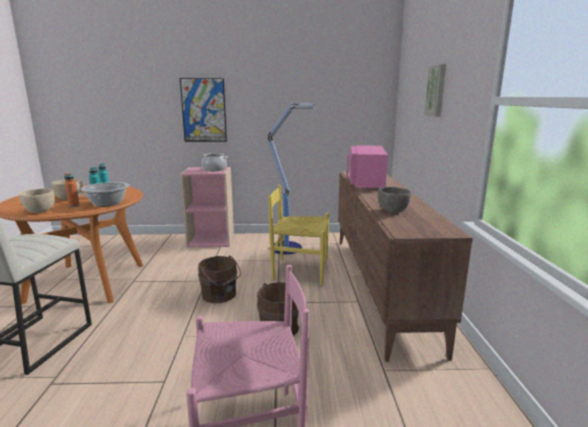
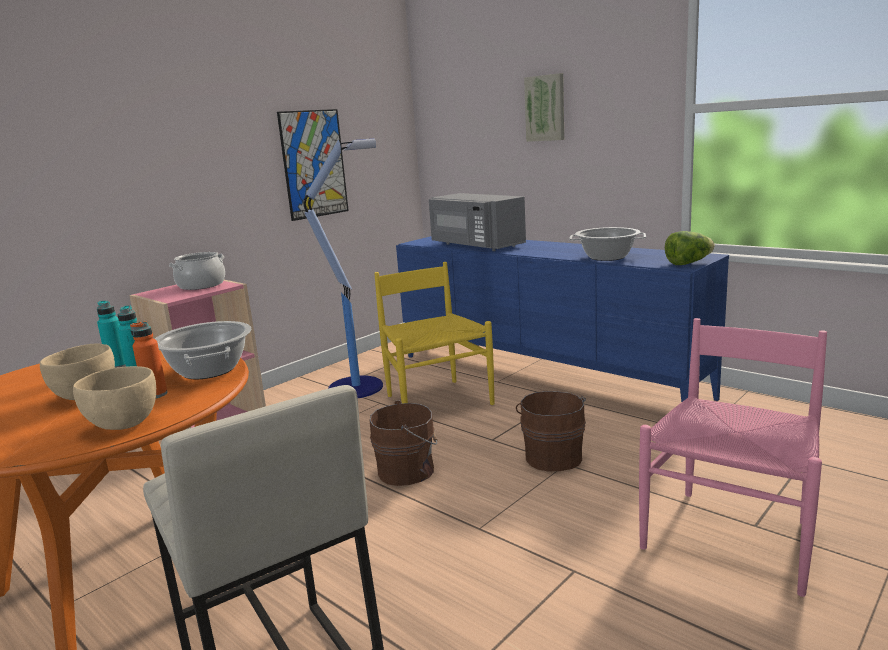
camera: 45 degrees left, 0 degrees up
(203, 110) = (139, 173): picture -> picture (314, 164)
(300, 271) = (435, 401): yellow chair -> yellow chair turned 105 degrees clockwise
(366, 182) = (475, 245): pink microwave -> grey microwave
(380, 285) = (546, 375): brown cabinet -> blue cabinet
(392, 211) = (607, 257): grey bowl -> cooking pot
(416, 232) = (688, 263): none -> lettuce

